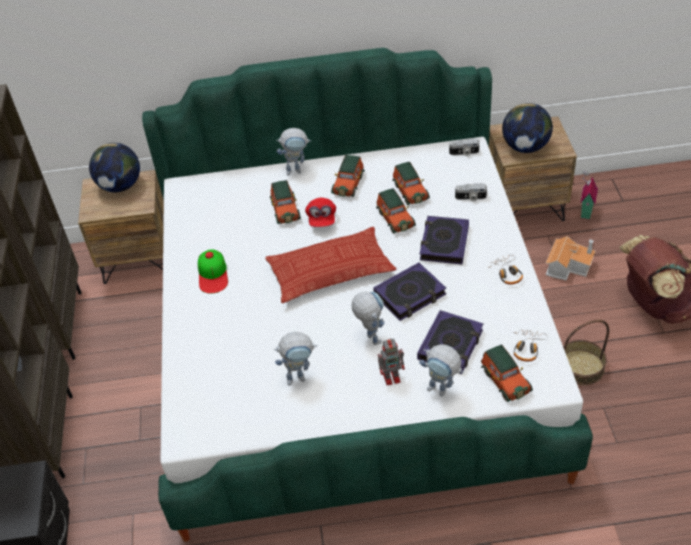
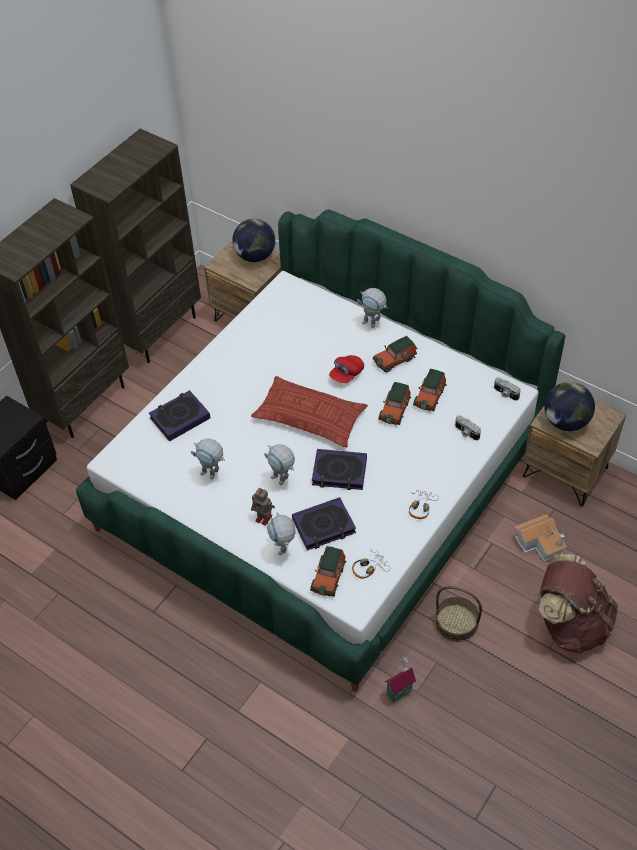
camera: 40 degrees right, 5 degrees up
(213, 274) = (237, 365): cap -> none
(285, 209) = (331, 349): toy car -> none
(370, 336) = (282, 481): toy robot -> toy robot turned 120 degrees clockwise
(444, 243) = (405, 453): book -> book (180, 418)
(584, 211) = (608, 511): toy house -> toy house (398, 691)

